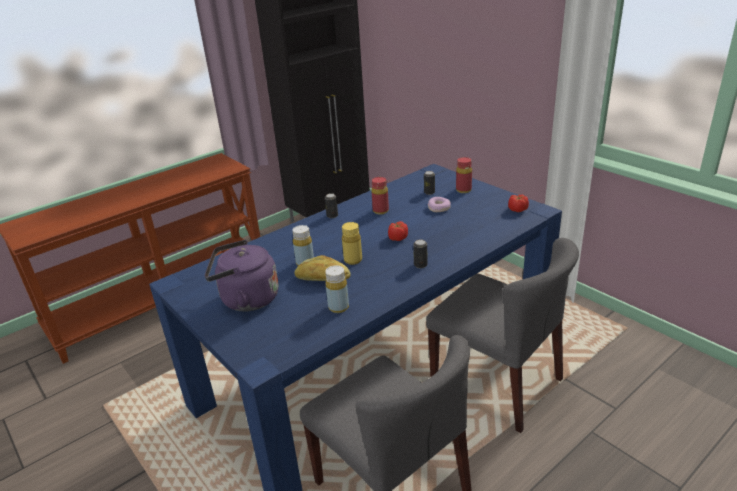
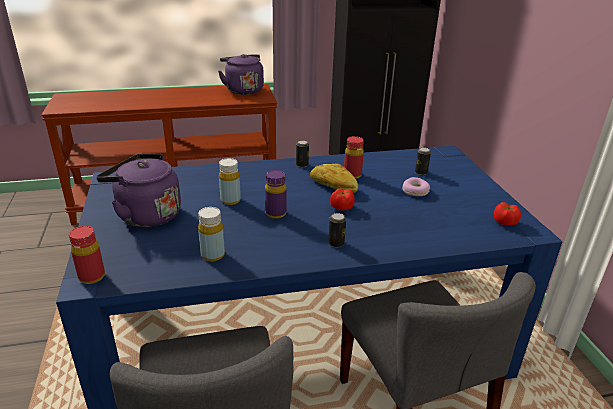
camera: 25 degrees right, 0 degrees up
(204, 165) = (243, 90): none -> purple kettle
(323, 279) = (229, 221): bread -> bread (333, 186)
(353, 260) = (275, 213): yellow bottle -> purple bottle
(463, 190) = (461, 181): red bottle -> red bottle (92, 277)

